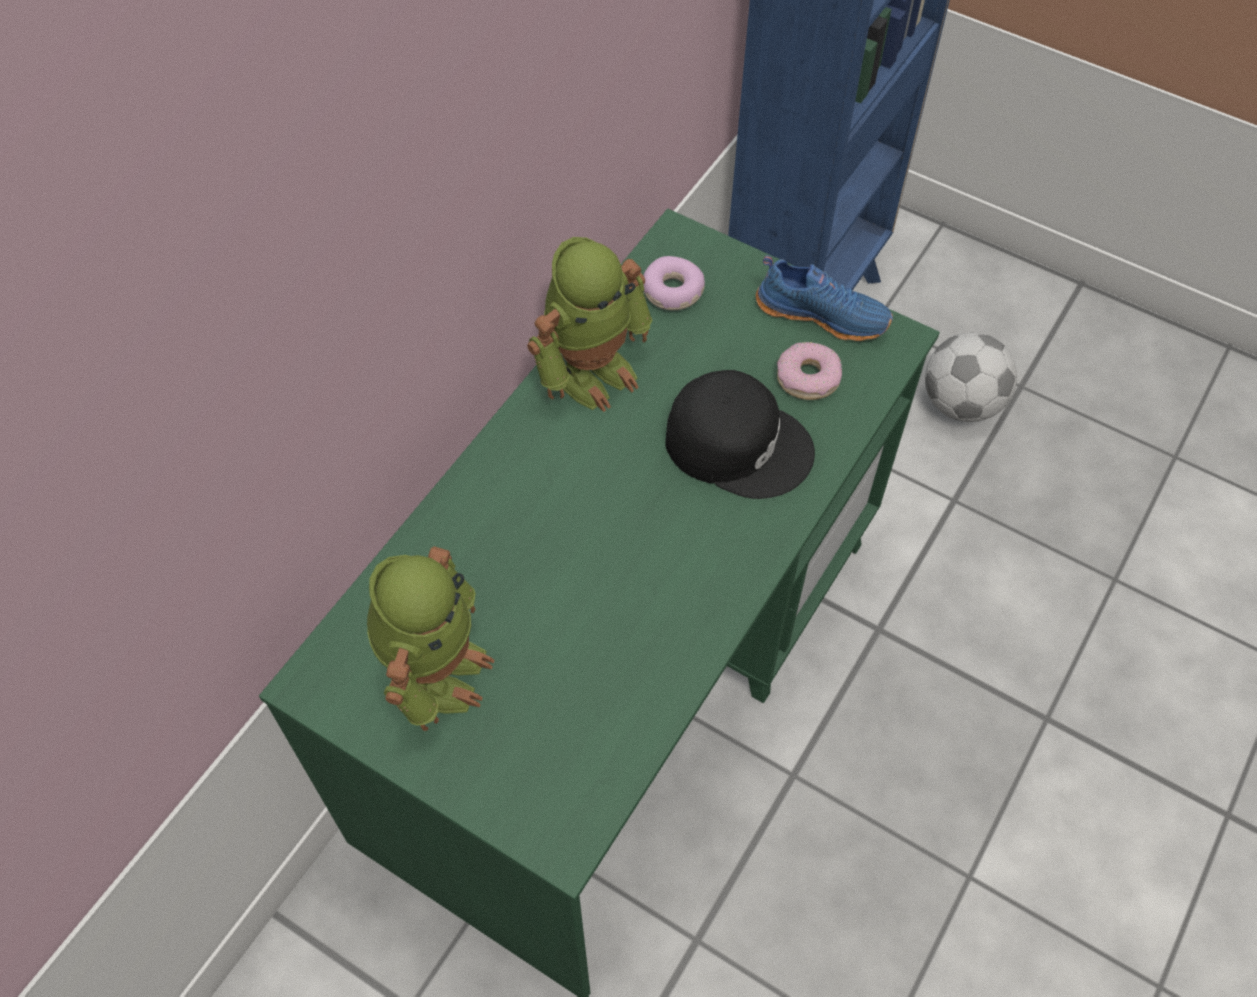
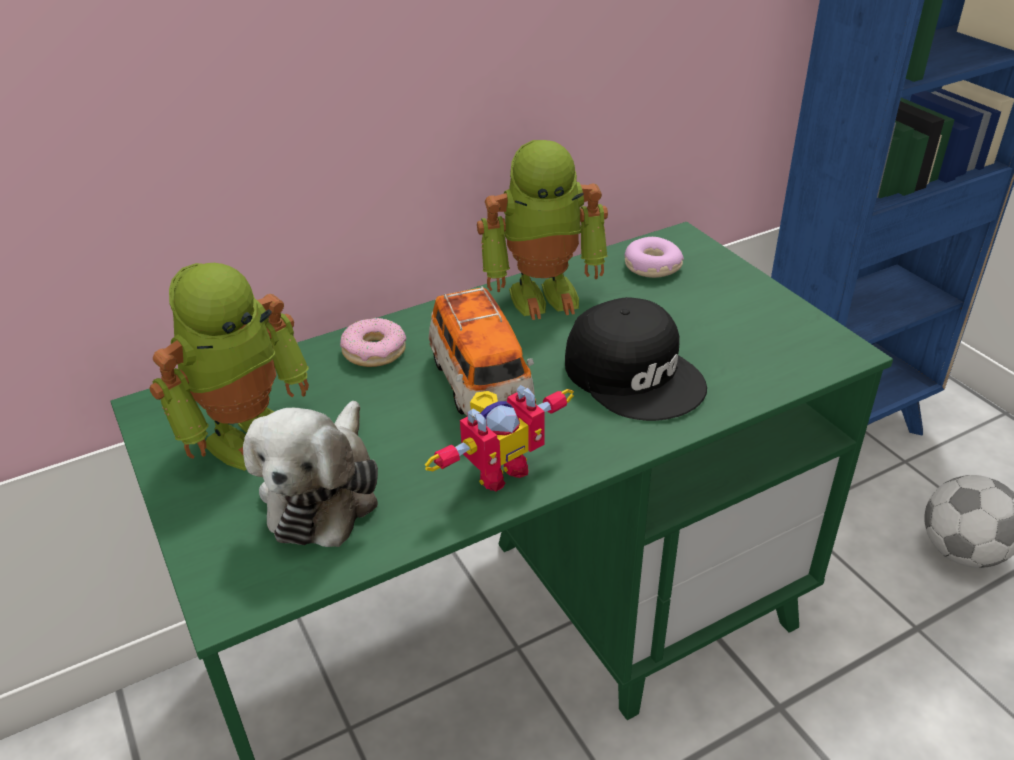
camera: 30 degrees right, 20 degrees down
(558, 700) = (324, 492): none -> plush toy
(611, 516) = (481, 385): none -> toy car
(689, 605) = (498, 469): none -> toy robot
(808, 378) = (734, 351): donut -> donut (374, 351)
(822, 313) = (779, 315): blue shoe -> none

